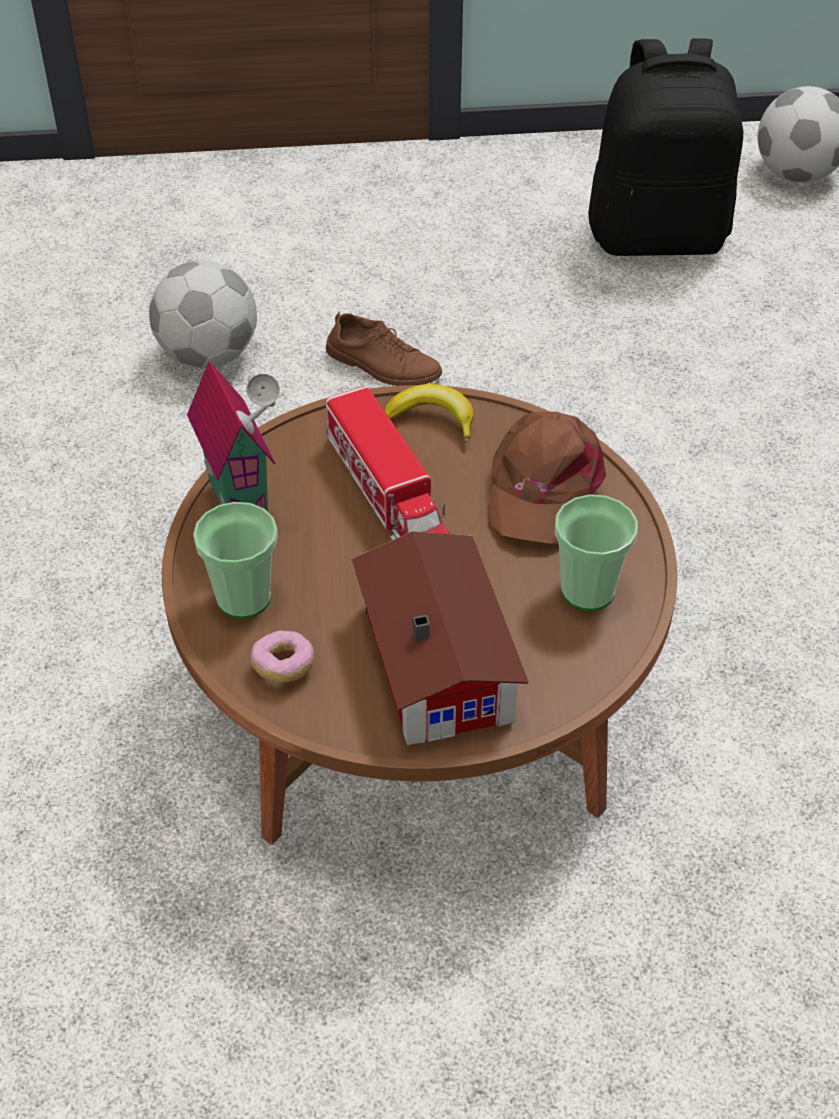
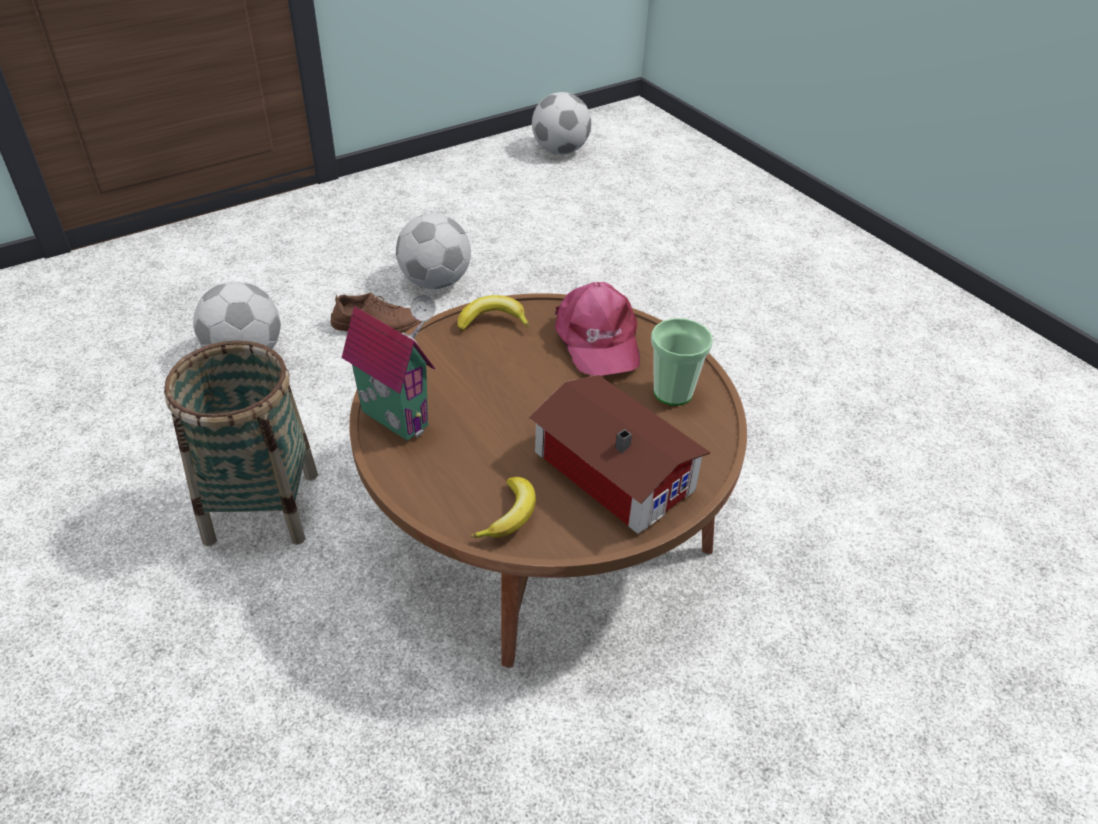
camera: 30 degrees left, 5 degrees down
(122, 549) = (262, 506): none -> basket
(243, 598) = (444, 481): cup -> none
(283, 665) = (510, 515): donut -> banana
(388, 496) = (497, 379): toy truck -> none
(489, 327) = (434, 282): none -> football
(543, 487) = (597, 339): brown cap -> pink cap
(658, 235) = (503, 202): black backpack -> none

